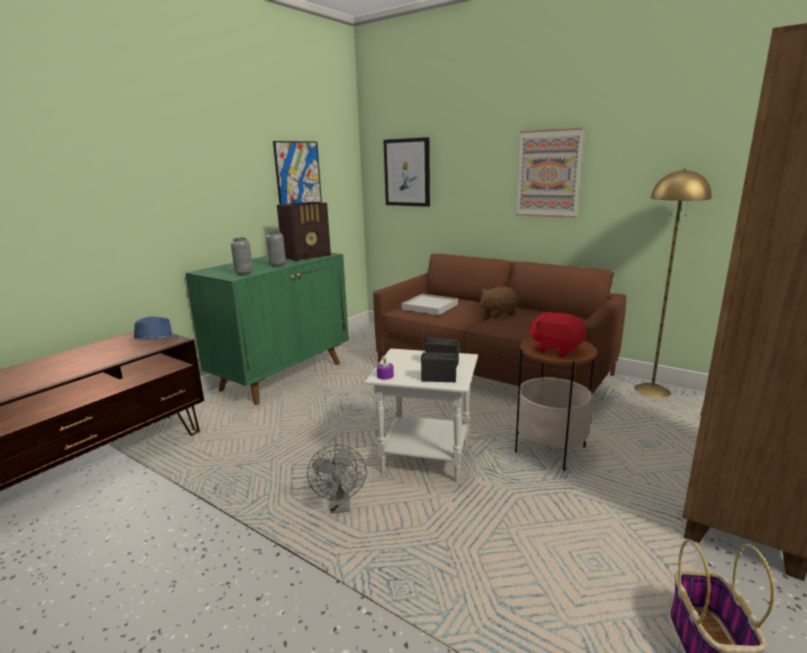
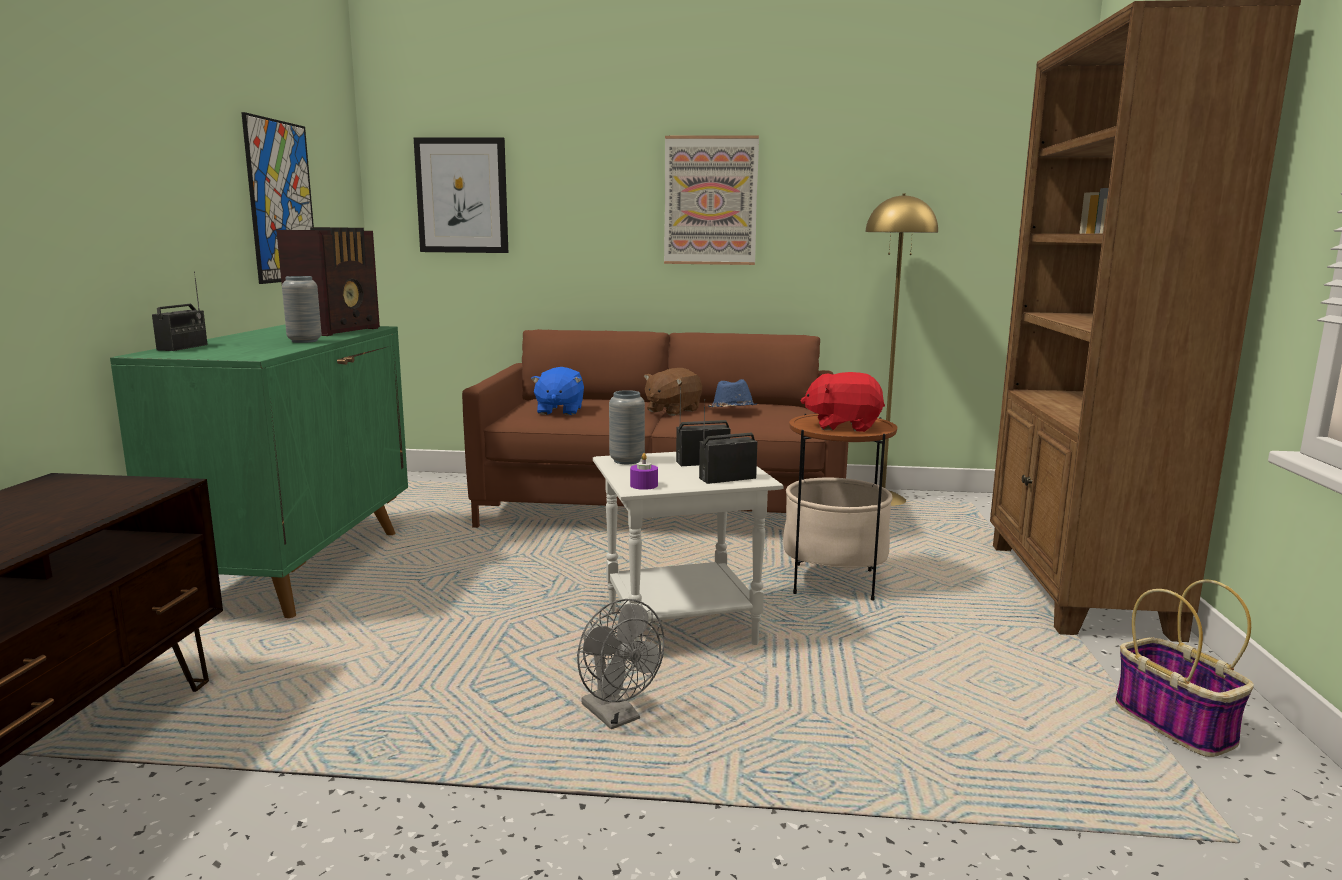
camera: 30 degrees left, 5 degrees down
(155, 341) = (115, 491): blue hat -> blue hat (732, 411)
(222, 267) = (183, 347): none -> radio
(244, 273) = (262, 352): grey vase -> grey vase (627, 461)
(430, 307) = (559, 411): white tray -> blue plush toy

